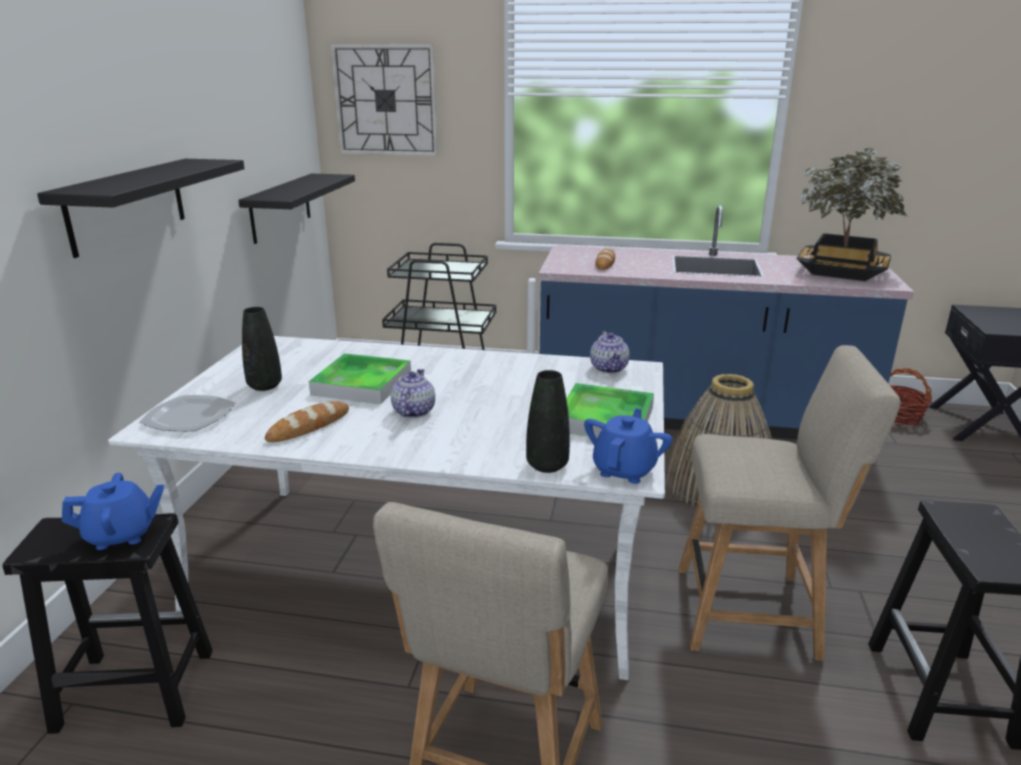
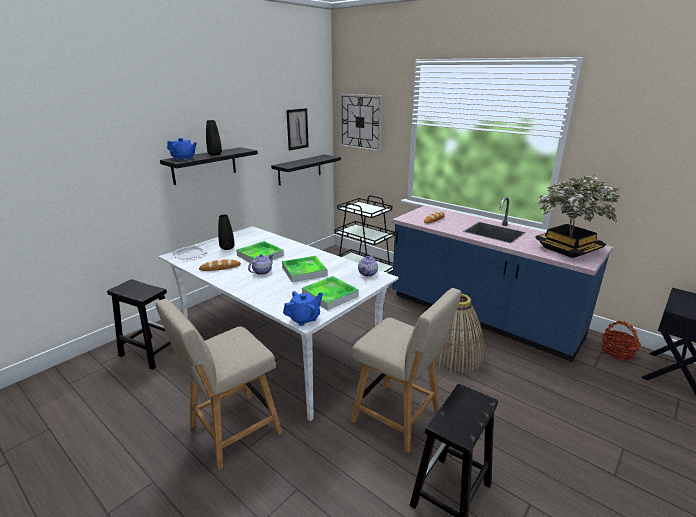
camera: 30 degrees right, 0 degrees up
(121, 535) = (144, 291): blue teapot -> blue teapot (183, 158)
(269, 118) = (297, 129): none -> picture
(495, 391) = (304, 271): none -> tray
(547, 465) = (278, 307): black vase -> black vase (215, 154)

